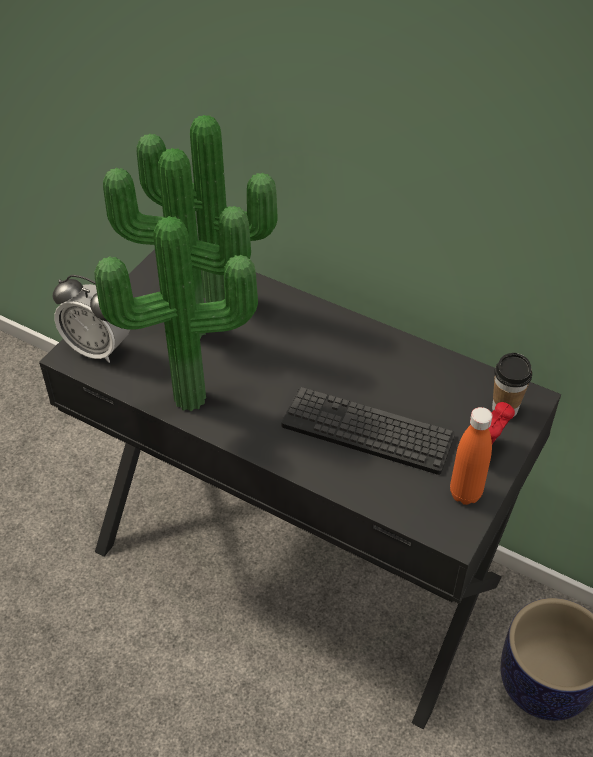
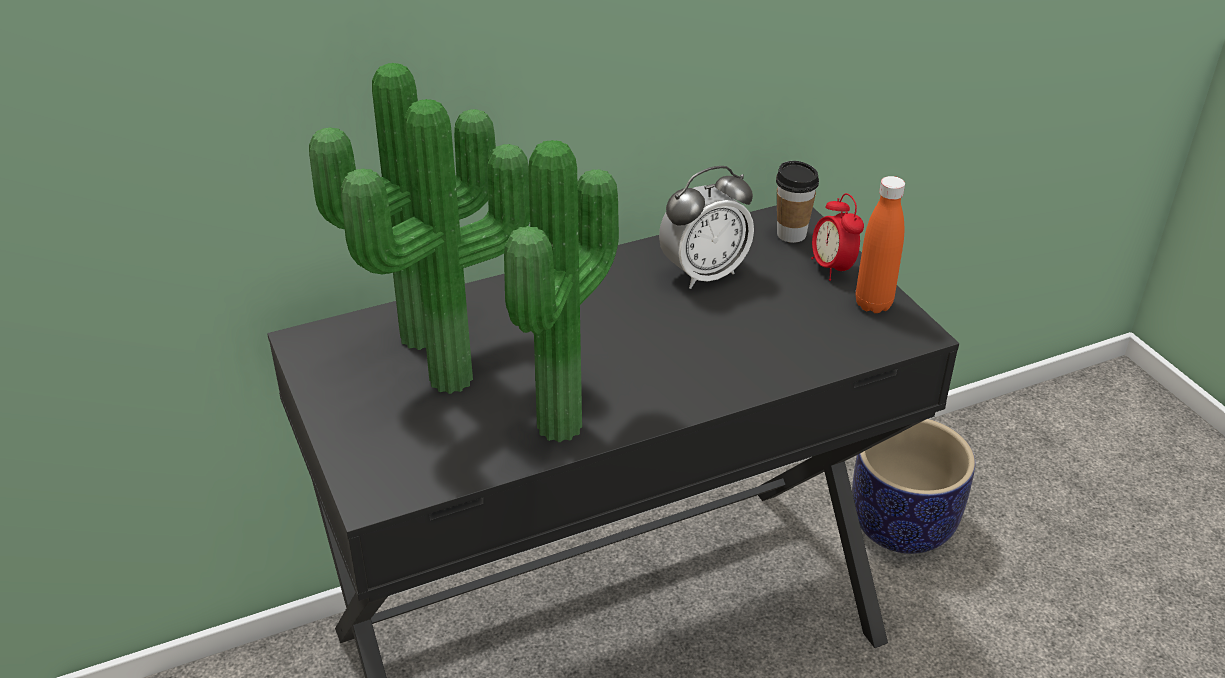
camera: 55 degrees left, 10 degrees down
(98, 348) = (389, 467): alarm clock -> alarm clock (704, 274)
(367, 431) = (737, 325): keyboard -> none

